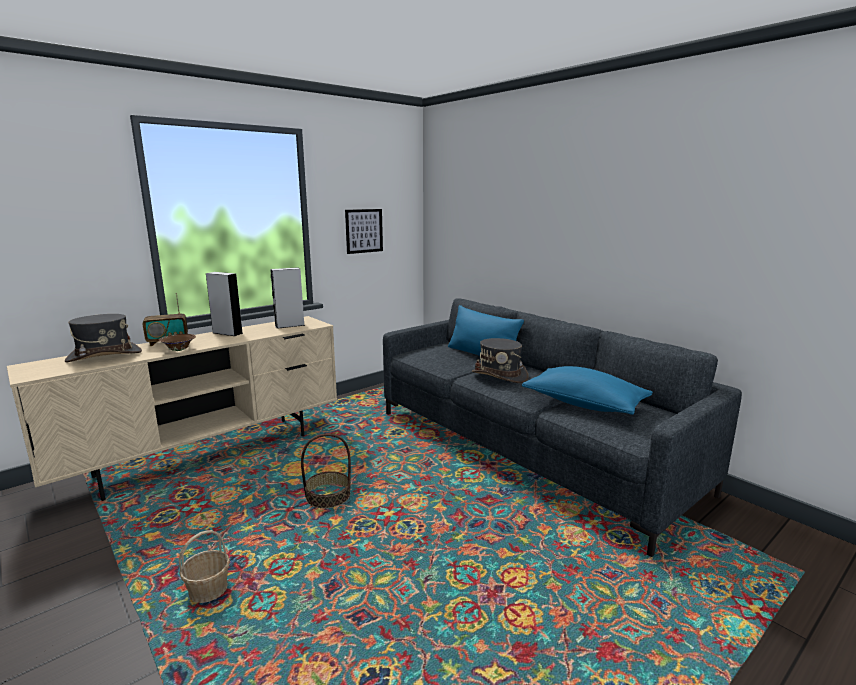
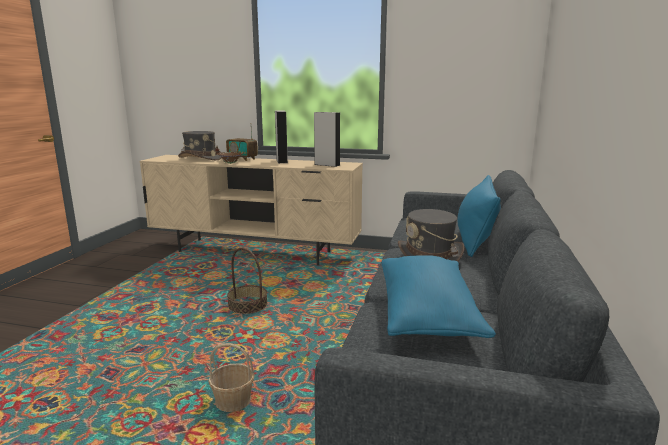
camera: 55 degrees right, 0 degrees up
(209, 590) = (115, 312): basket -> basket (233, 401)
(364, 231) = (450, 86): picture -> none

